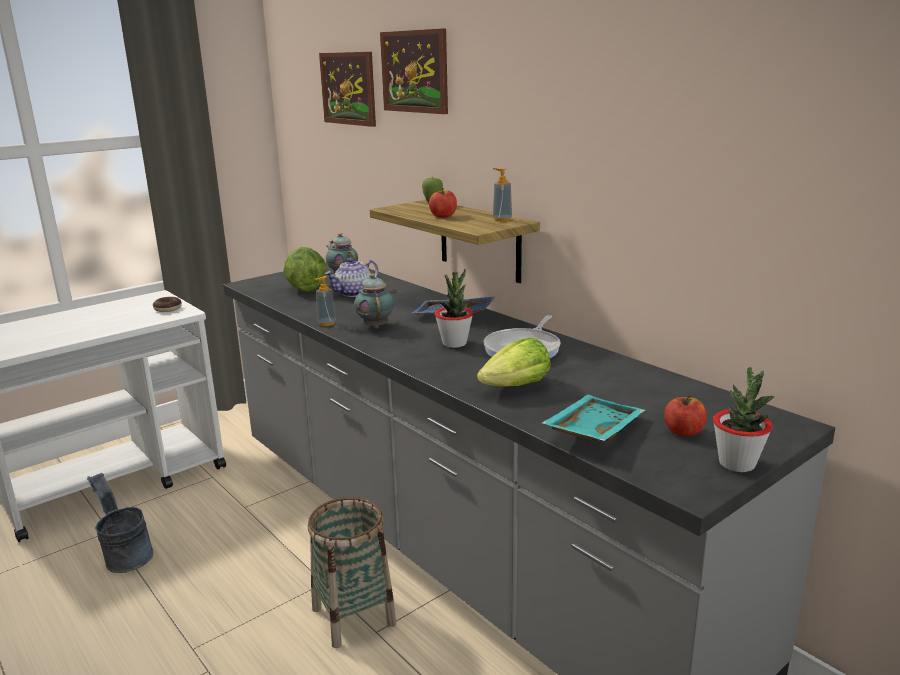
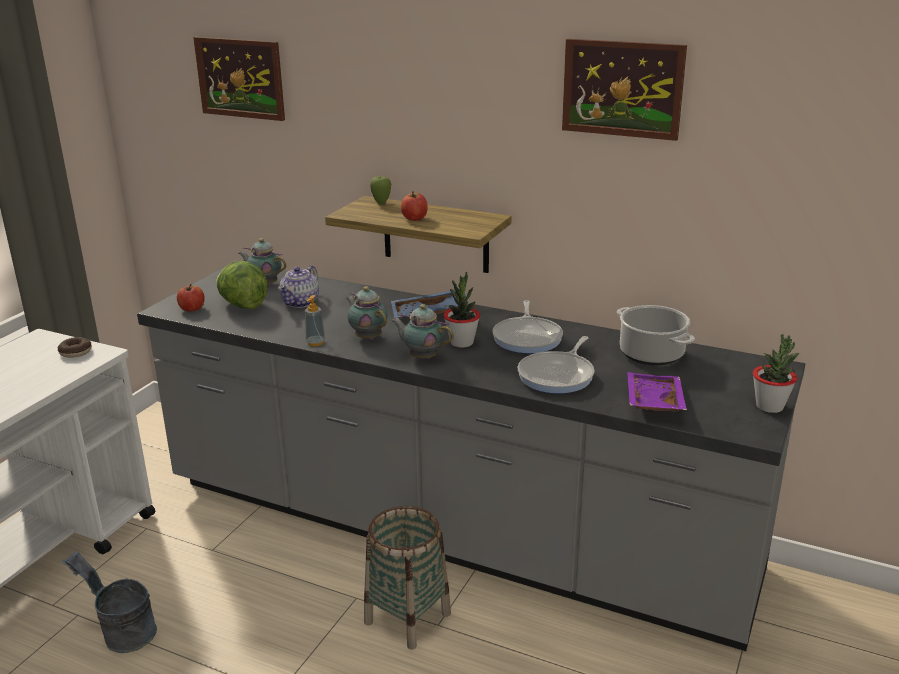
camera: 25 degrees left, 5 degrees up
(403, 349) = (422, 357): none -> teapot
(414, 71) = (343, 67): picture -> picture (622, 89)
(502, 220) = (476, 217): soap dispenser -> none
(516, 387) = (558, 375): lettuce -> frying pan
(592, 430) = (652, 402): turquoise tray -> purple tray
(642, 385) = (650, 354): none -> cooking pot
(683, 432) = (714, 389): apple -> apple (192, 309)

